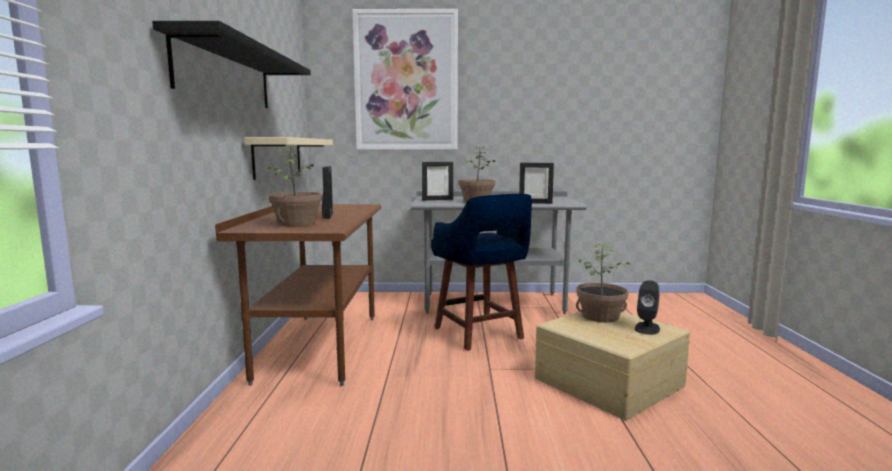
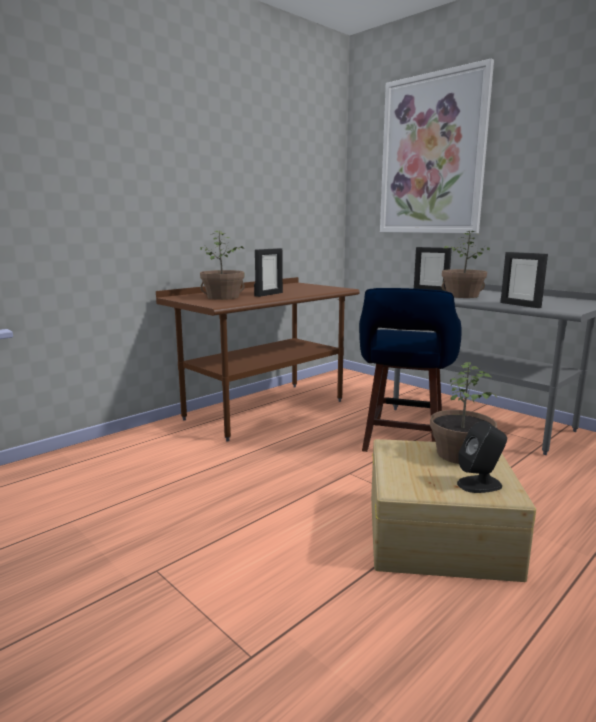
camera: 45 degrees right, 5 degrees up
(226, 76) = (193, 172): black shelf -> none
(278, 157) = (278, 238): beige shelf -> none

